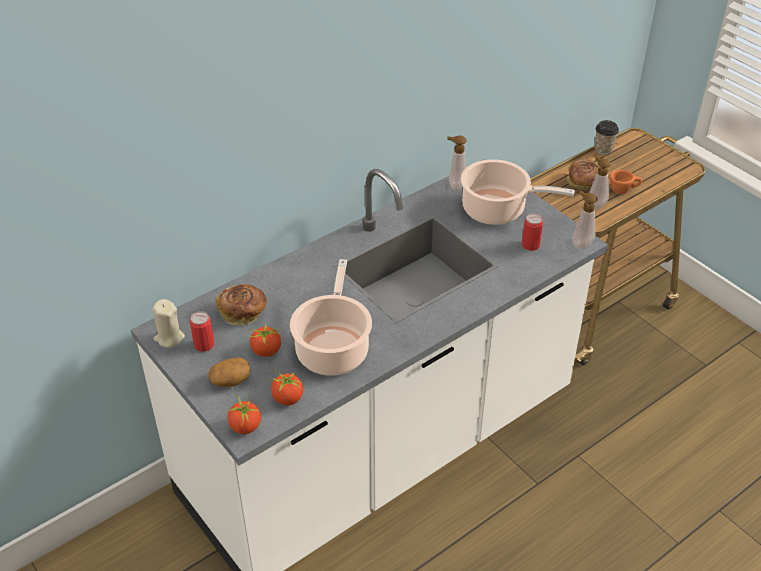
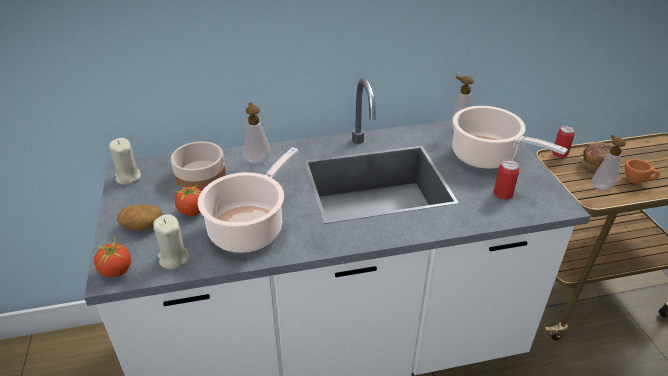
camera: 25 degrees right, 5 degrees down
(204, 345) = (148, 190): can -> can (560, 153)
(243, 313) = (201, 175): bread -> bowl
(287, 398) = (173, 258): tomato -> beige candle
(580, 244) = (558, 207): soap dispenser -> soap dispenser (257, 159)
(603, 149) = (630, 143): cup -> none

